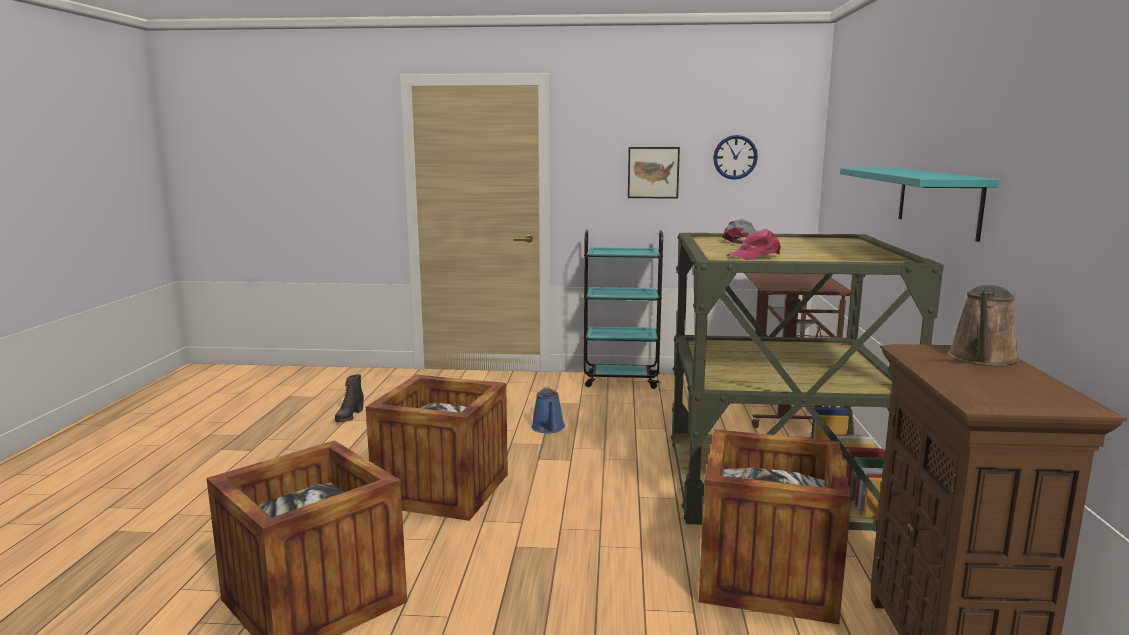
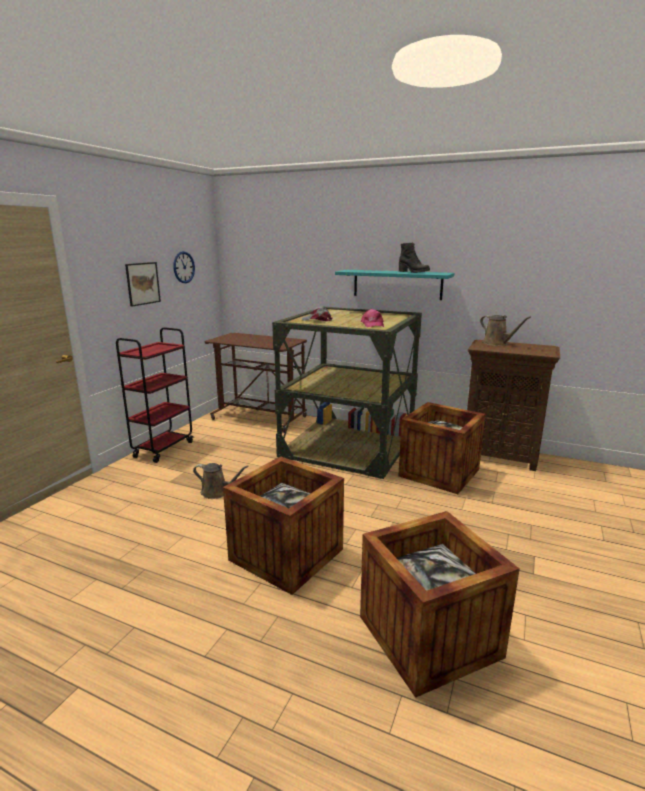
camera: 70 degrees left, 5 degrees up
(349, 416) = (63, 596): black boot -> black boot (413, 272)
(548, 428) = (217, 492): blue watering can -> brown watering can
(622, 381) = (163, 449): turquoise cart -> red cart

